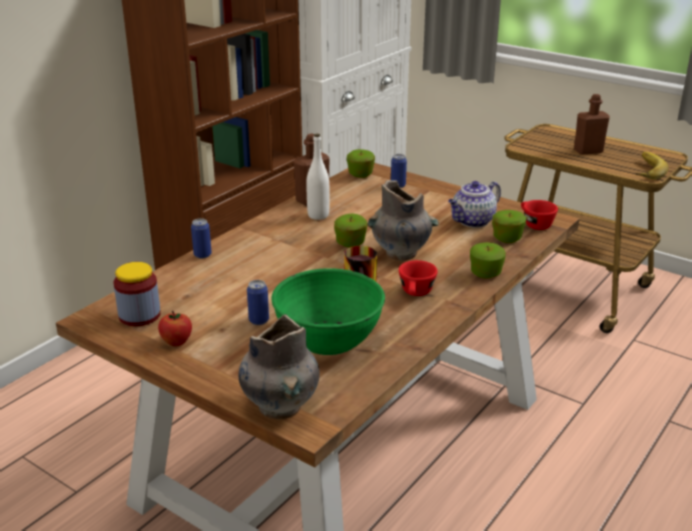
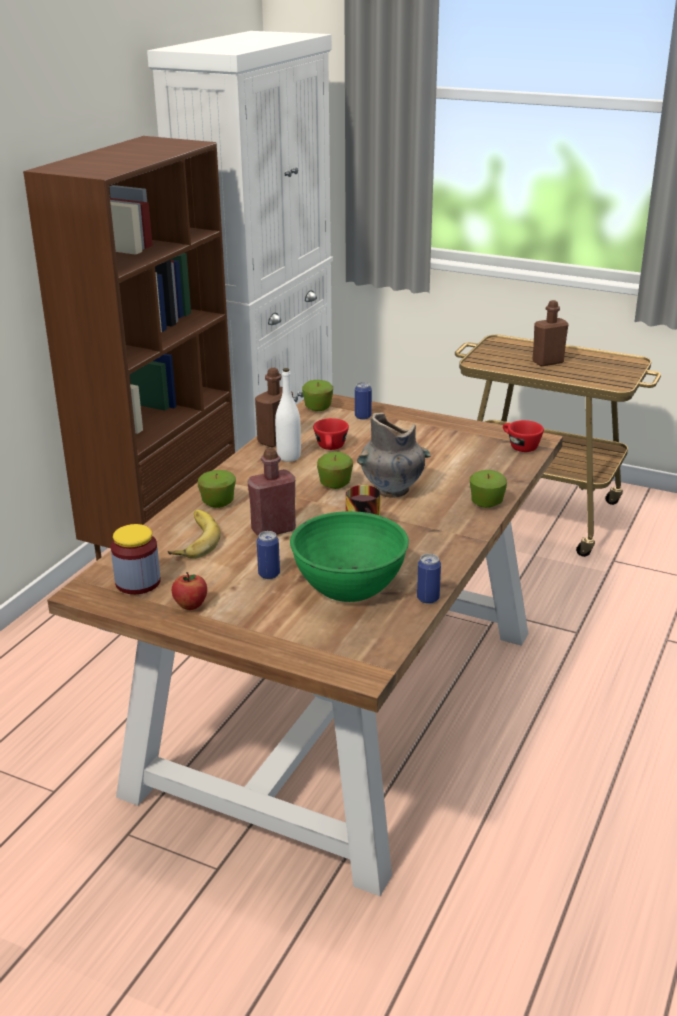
camera: 10 degrees left, 0 degrees up
(202, 255) = (179, 511): can -> can (428, 598)
(279, 279) = (273, 529): none -> red bottle
(279, 406) = (325, 657): grey vase -> none
(416, 293) = (423, 530): red cup -> red cup (331, 448)
(472, 221) = (455, 449): teapot -> none
(507, 239) = (496, 464): apple -> apple (218, 503)
(645, 169) = (612, 378): banana -> banana (192, 539)

